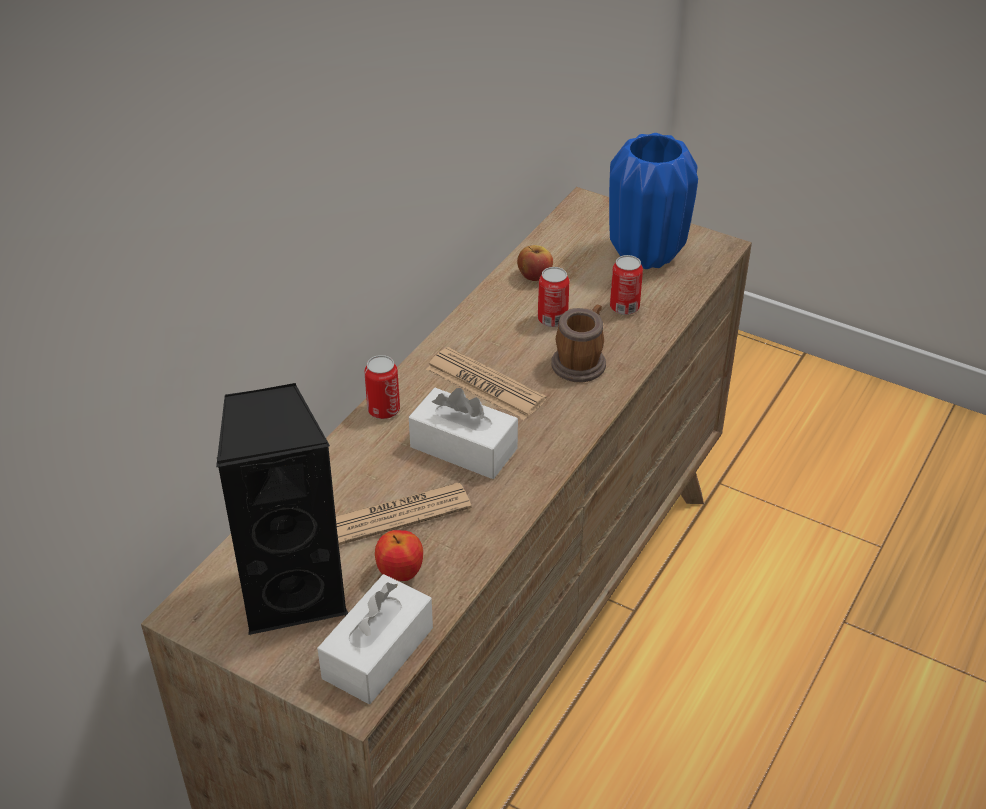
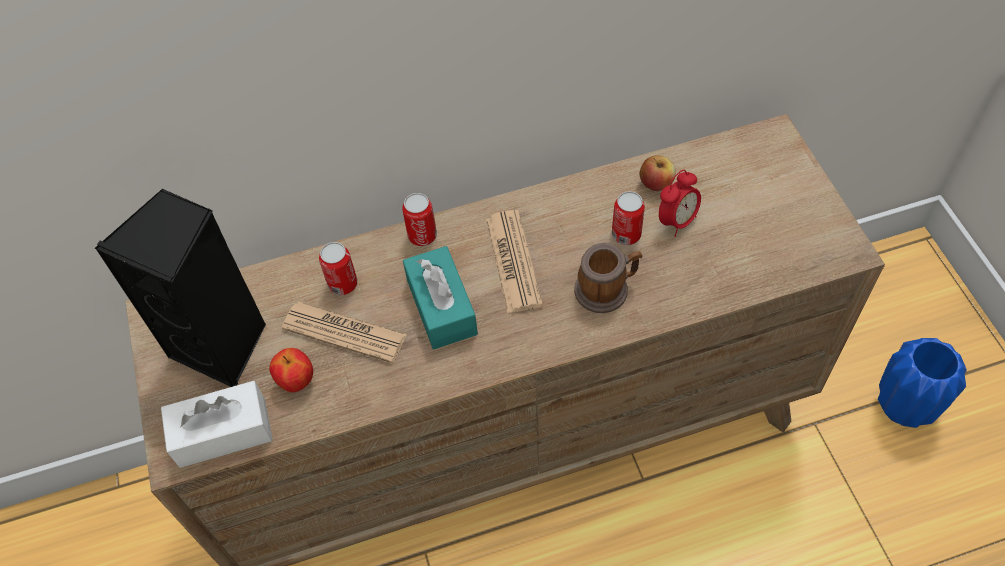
camera: 45 degrees right, 15 degrees up
(463, 448) = (441, 307): white tissue box -> turquoise tissue box
(580, 291) = (677, 221): none -> alarm clock
(624, 307) = (696, 260): can -> can (343, 284)
(646, 253) = (773, 218): blue vase -> blue vase (904, 406)

